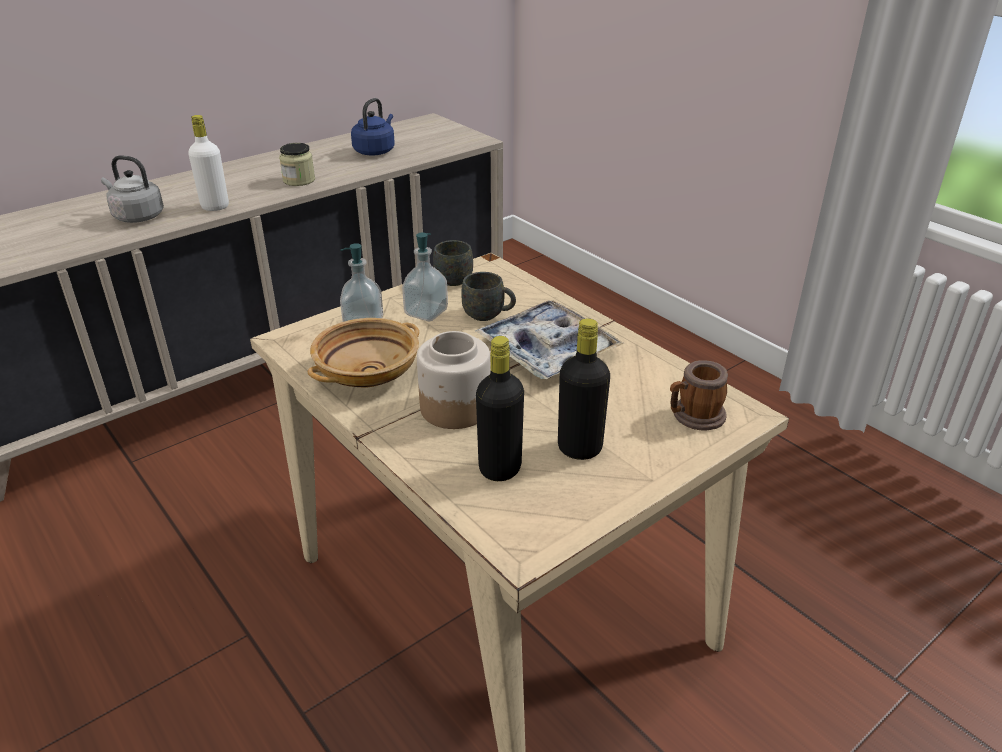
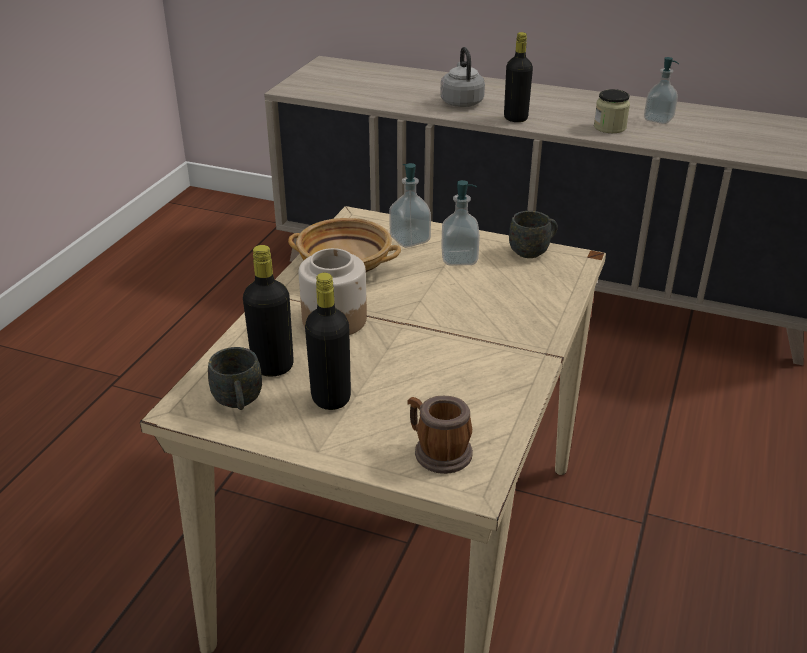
camera: 60 degrees right, 0 degrees up
(215, 207) = (515, 118): white bottle -> black bottle
(317, 160) = (658, 119): none -> soap dispenser
(375, 151) = (722, 133): blue kettle -> none
(489, 315) = (490, 288): grey mug -> grey mug (238, 403)
(547, 350) = (465, 336): tray -> none

